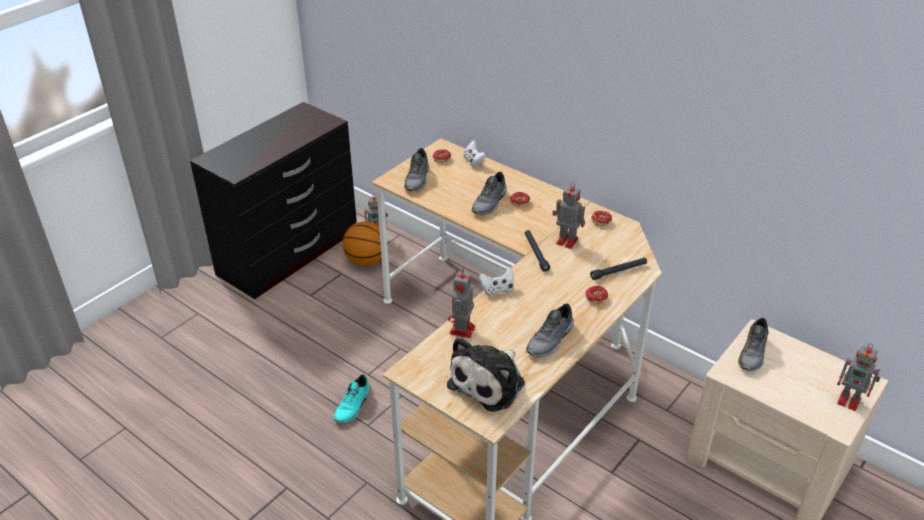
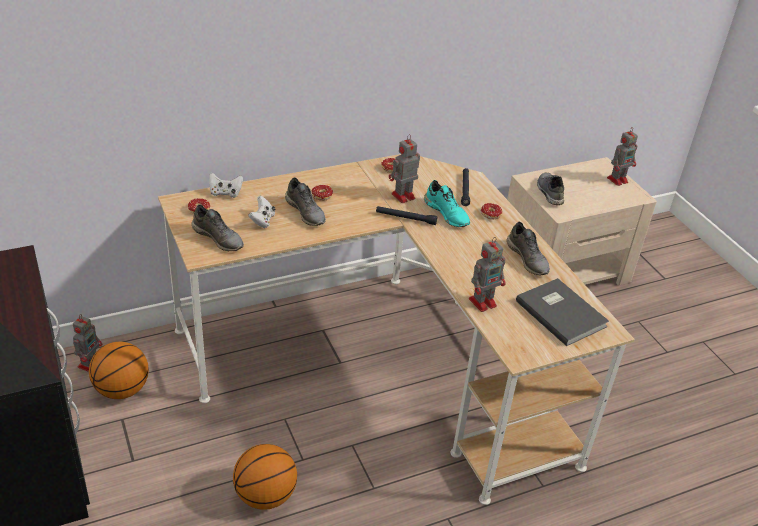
camera: 65 degrees left, 0 degrees up
(322, 370) = (266, 496): none -> basketball
(354, 406) = (340, 489): turquoise shoe -> turquoise shoe (447, 213)
(462, 331) = (483, 302): toy robot -> toy robot turned 75 degrees counterclockwise
(490, 382) = (561, 312): plush toy -> grey book
(497, 290) = (441, 259): white game controller -> white game controller (262, 221)
(753, 353) = (549, 192): grey shoe -> grey shoe turned 150 degrees counterclockwise

